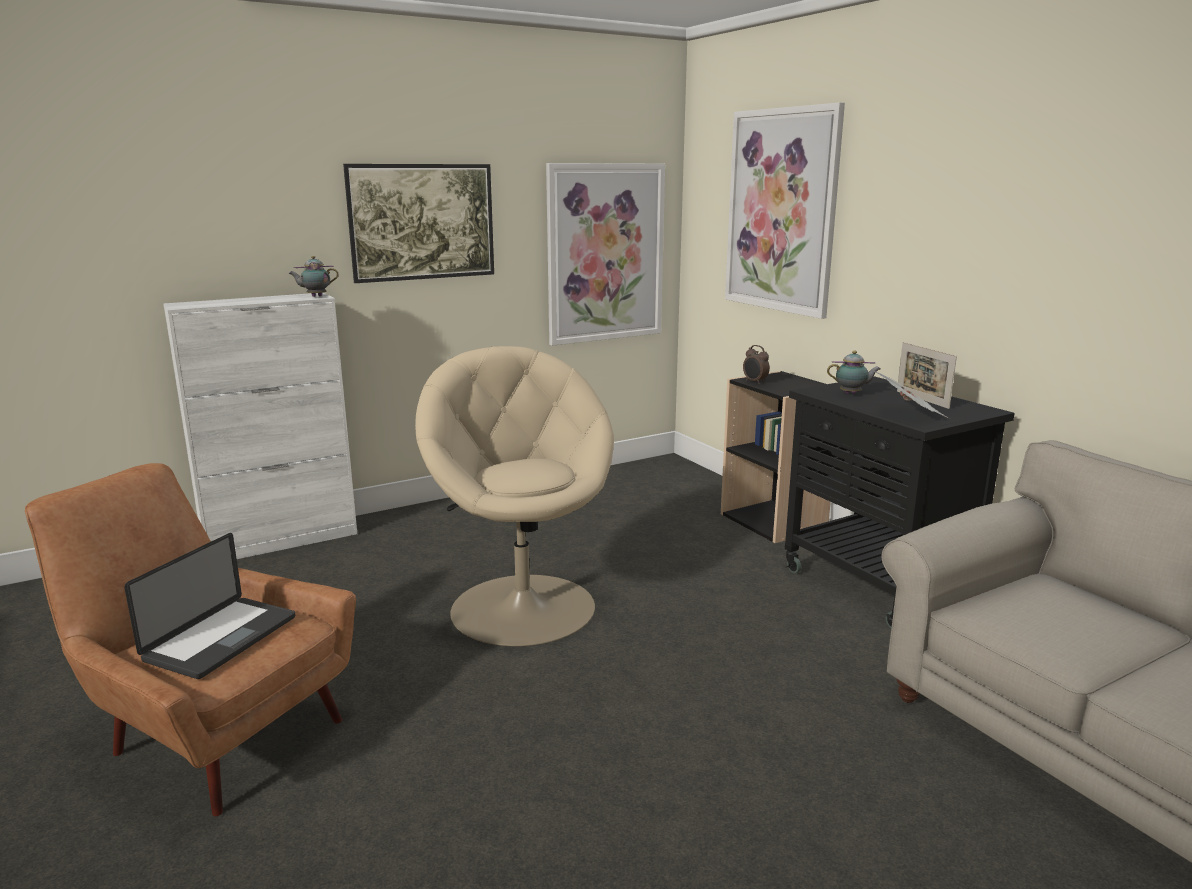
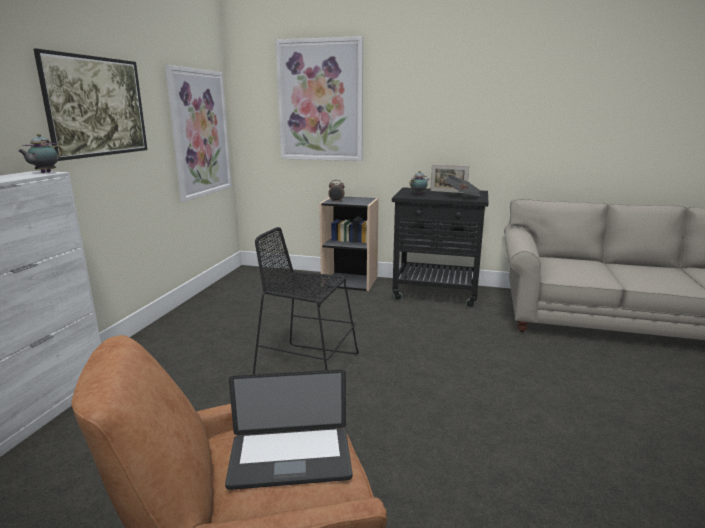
camera: 45 degrees left, 0 degrees up
(221, 639) = (290, 459): laptop -> laptop turned 105 degrees clockwise
(523, 606) = (309, 369): beige armchair -> black stool

